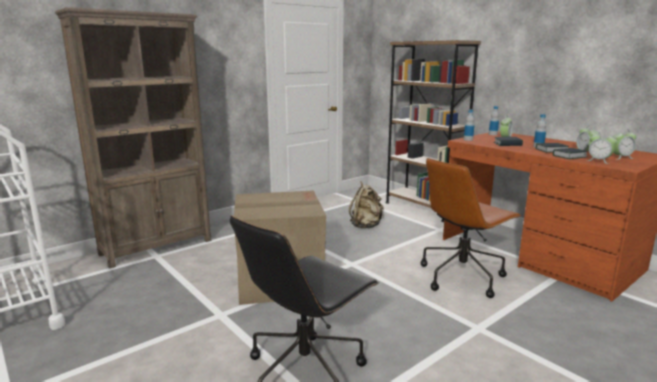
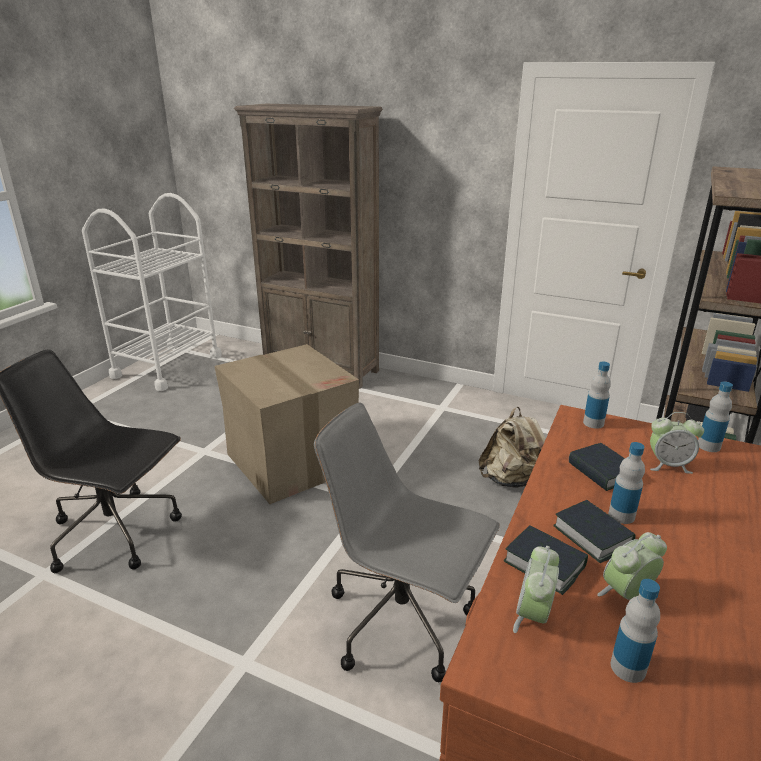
camera: 65 degrees right, 10 degrees up
(462, 276) = (403, 622): brown office chair -> grey office chair
(621, 157) = (628, 667): alarm clock -> bottle

